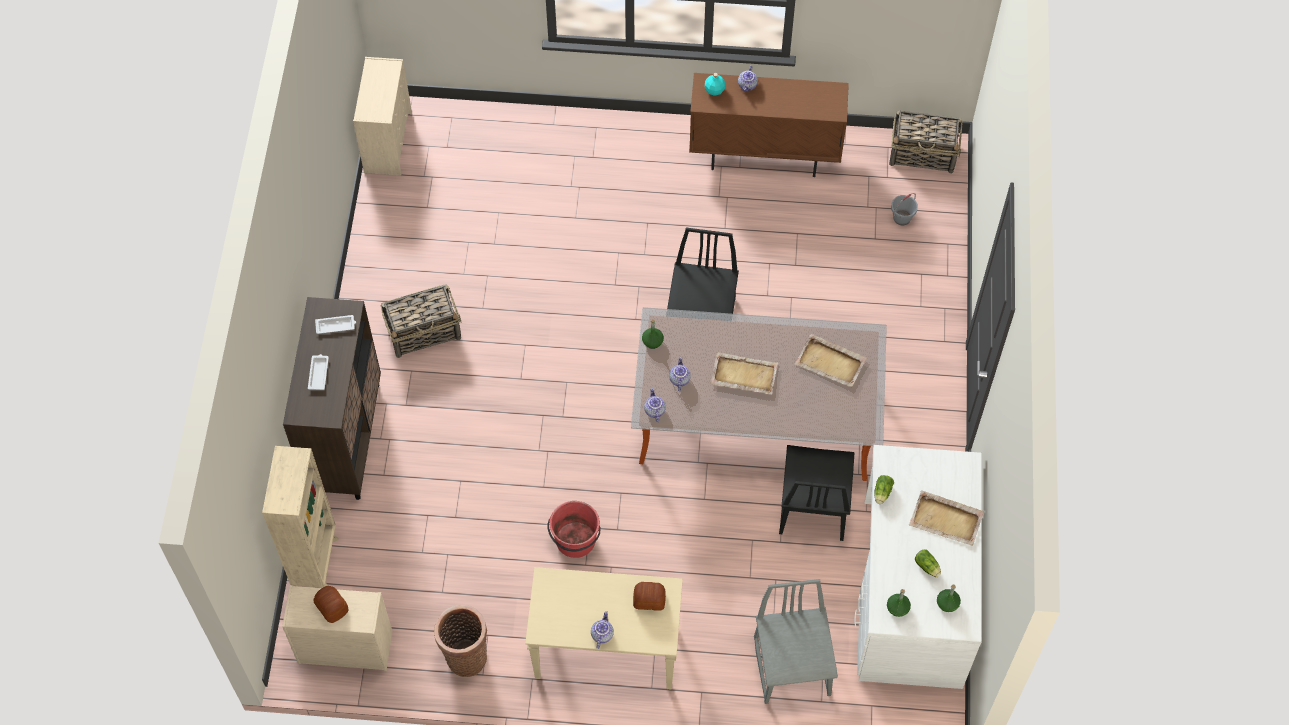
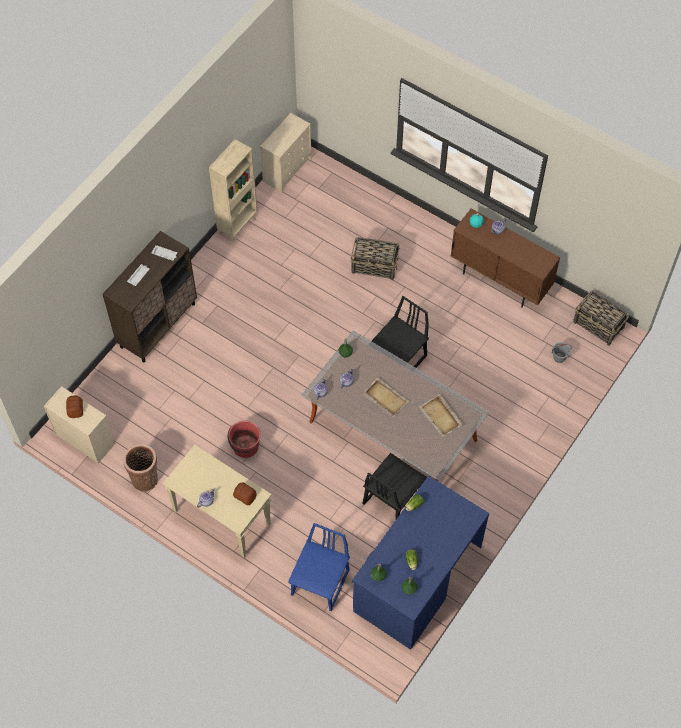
camera: 30 degrees right, 0 degrees up
(316, 561) = (99, 384): beige bookcase -> beige bookcase (238, 226)
(424, 332) = (238, 287): basket -> basket (375, 266)
(793, 666) = (321, 583): grey chair -> blue chair
(910, 593) = (416, 578): white desk -> blue desk
(946, 520) = (441, 541): beige tray -> none

